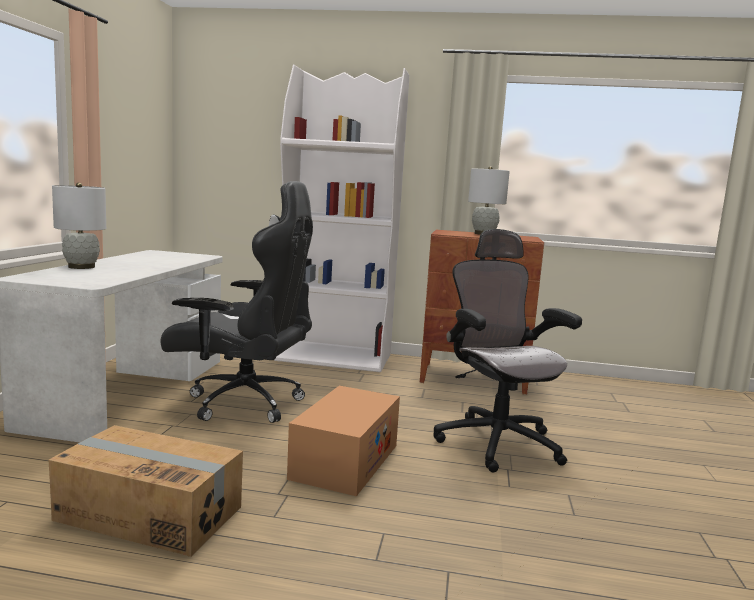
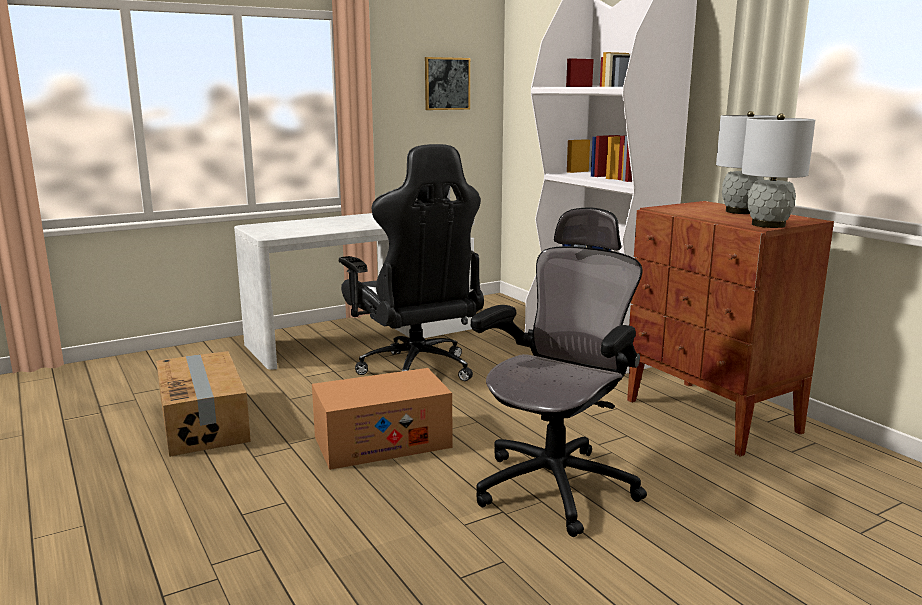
camera: 50 degrees right, 5 degrees up
(82, 267) = (319, 220): white table lamp -> white table lamp (768, 225)
(140, 127) = (447, 83): none -> picture

